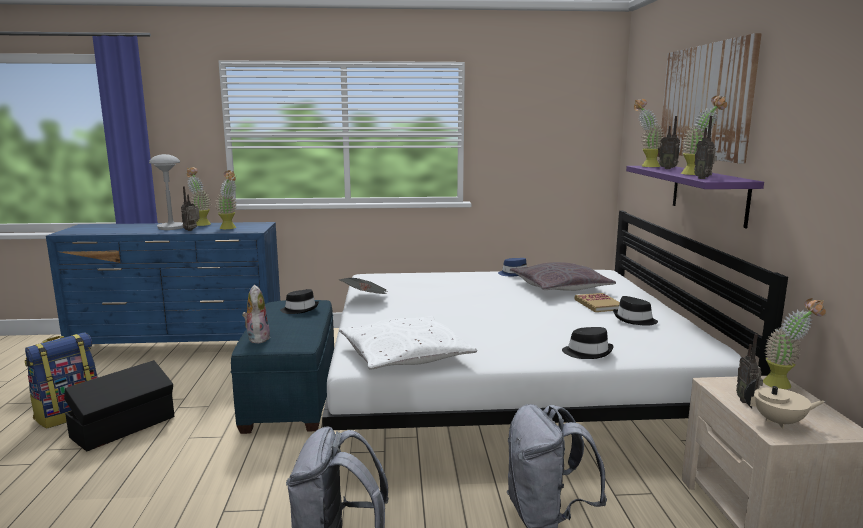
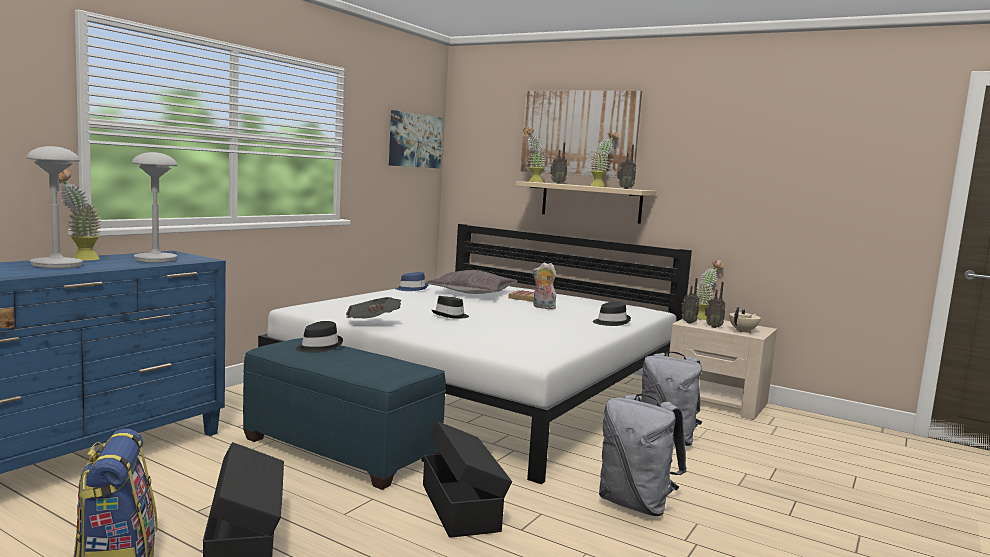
camera: 55 degrees left, 5 degrees down
(192, 230) = (115, 265): radio -> radio (689, 322)
(230, 228) = (156, 259): potted plant -> grey table lamp
(241, 471) = (461, 506): none -> black storage box
(257, 338) = (370, 374): plush toy -> plush toy (542, 307)
(404, 355) = (539, 347): white pillow -> none
(571, 122) = (415, 140): none -> picture
(634, 320) = (577, 302): black hat -> black hat (451, 316)
(708, 194) = (591, 202): purple shelf -> beige shelf

